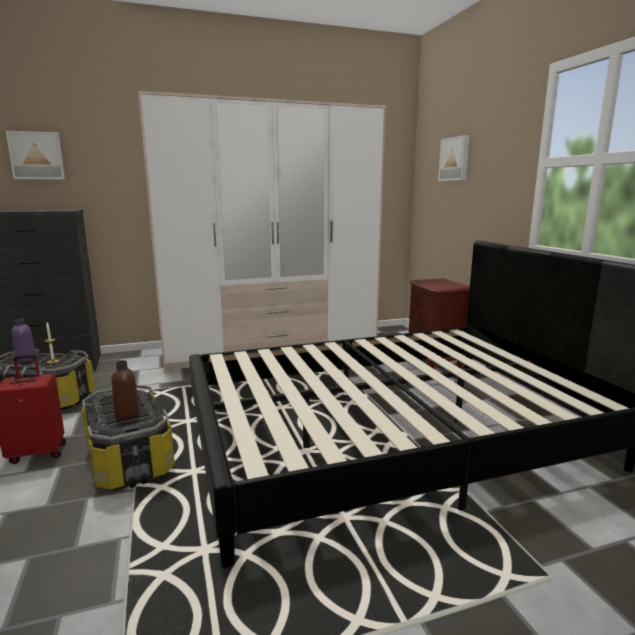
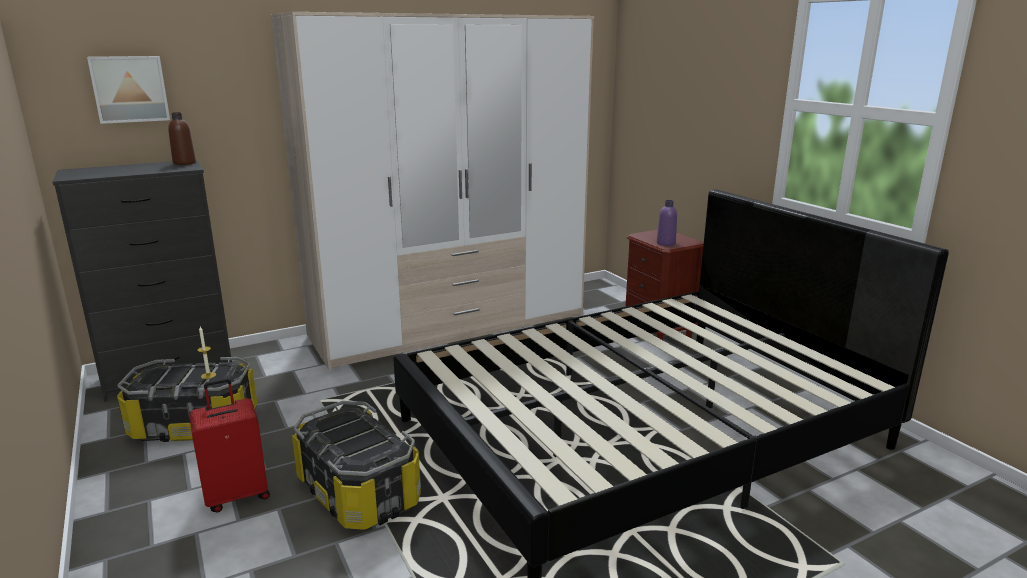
camera: 10 degrees left, 5 degrees up
(26, 359) = (168, 375): purple bottle -> purple bottle (666, 243)
(127, 413) = (361, 440): brown bottle -> brown bottle (184, 163)
(455, 159) = (674, 79): picture -> none

